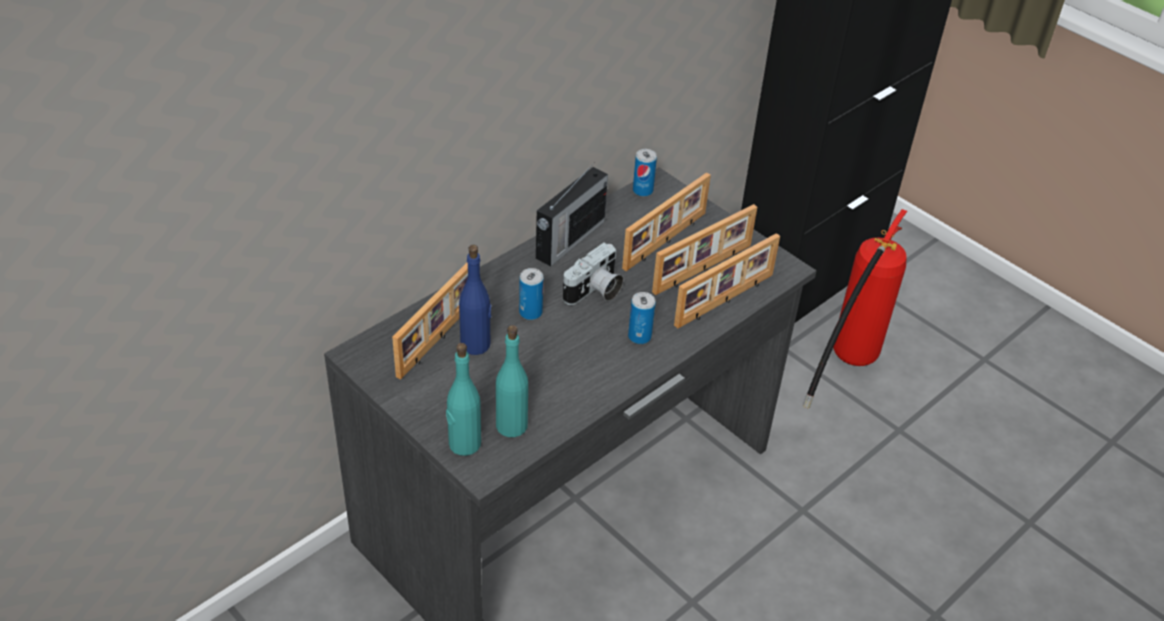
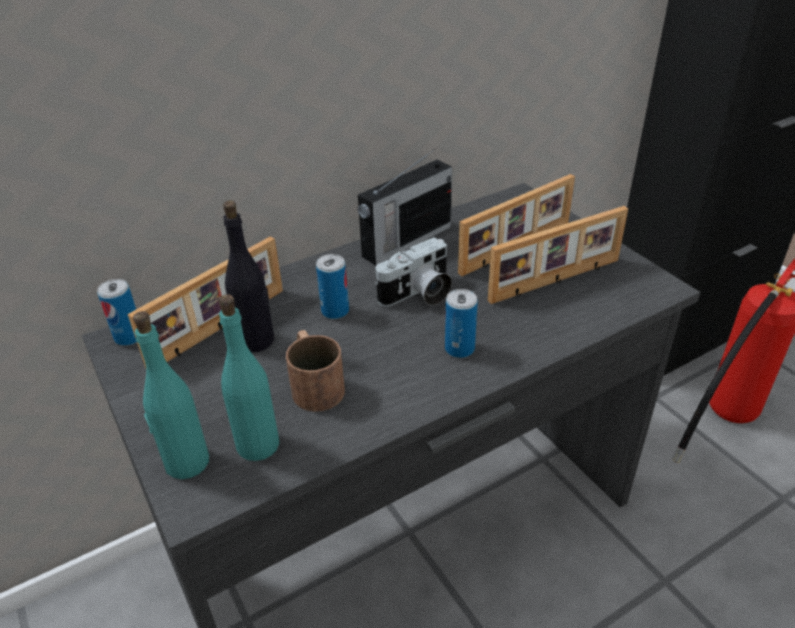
camera: 15 degrees right, 5 degrees down
(476, 344) = (256, 341): blue bottle -> black bottle
(536, 375) = (314, 383): none -> brown mug
(642, 190) = (501, 201): can -> can (129, 337)
(725, 301) = (578, 317): picture frame -> none

